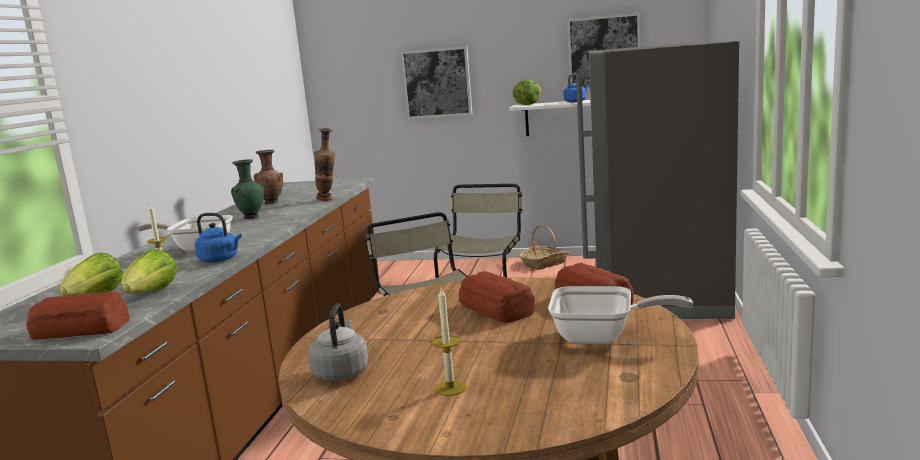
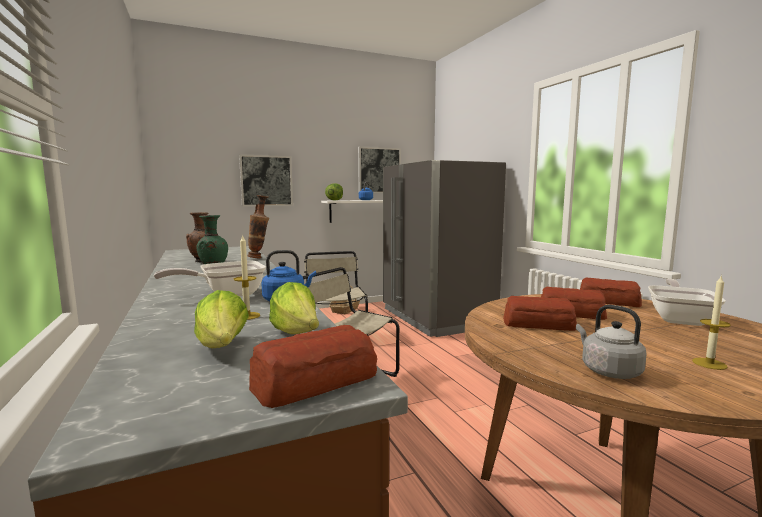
camera: 35 degrees left, 5 degrees down
(422, 315) = (537, 324): none -> bread
(602, 337) = (680, 319): frying pan -> frying pan turned 45 degrees counterclockwise

